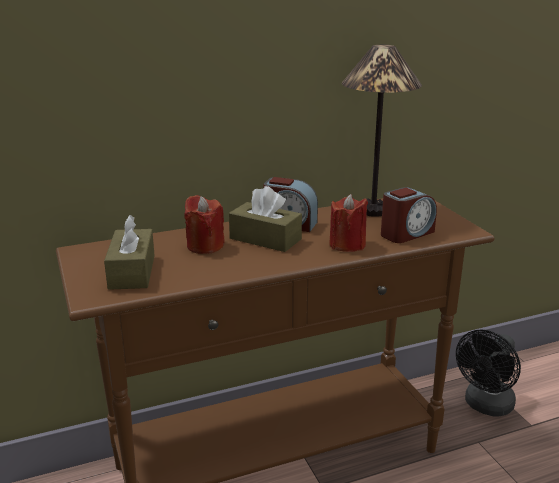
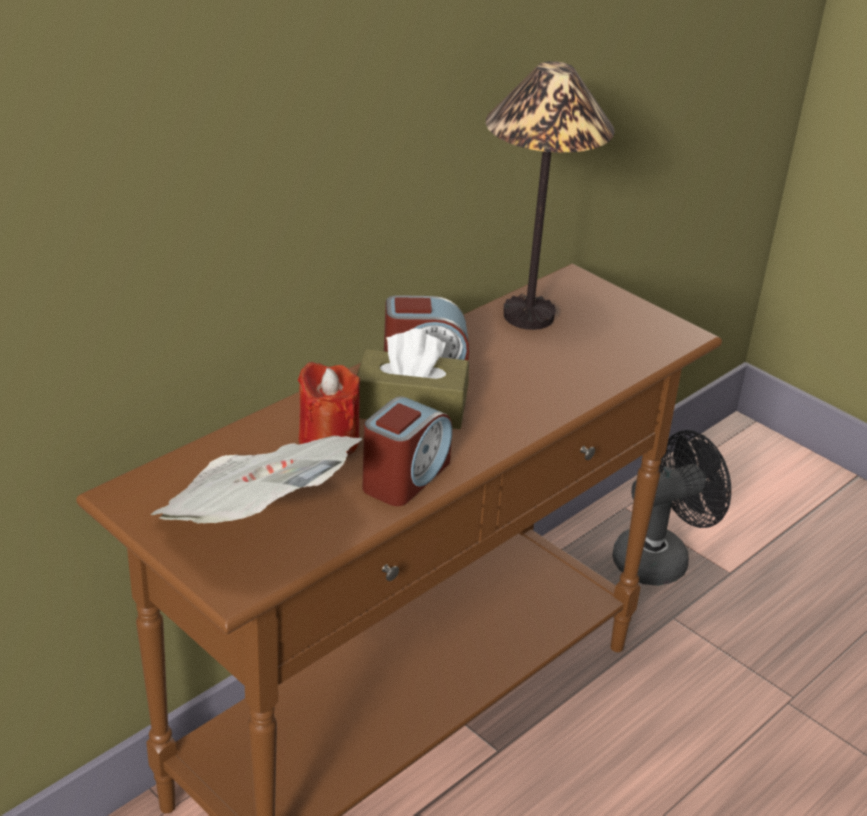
camera: 25 degrees left, 10 degrees up
(132, 272) = (256, 520): brown tissue box -> newspaper
(347, 245) = (539, 396): red candle -> none
(406, 233) = (606, 357): alarm clock -> alarm clock (405, 477)
(485, 406) = (660, 558): black fan -> black fan turned 135 degrees counterclockwise

